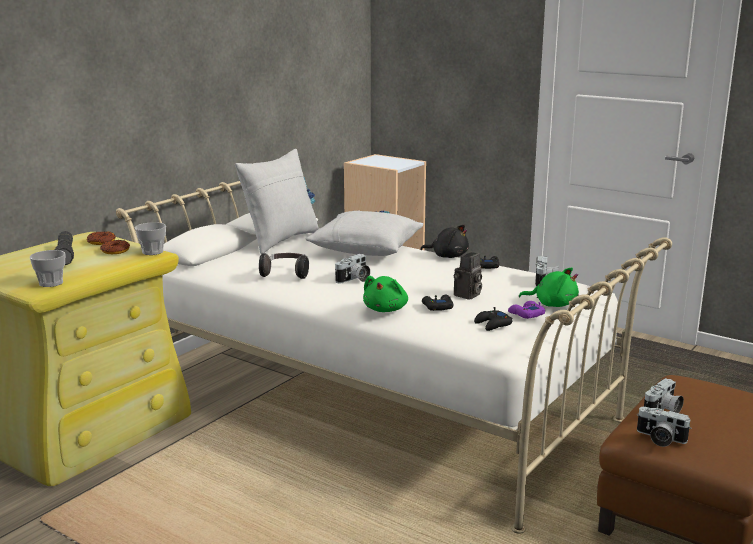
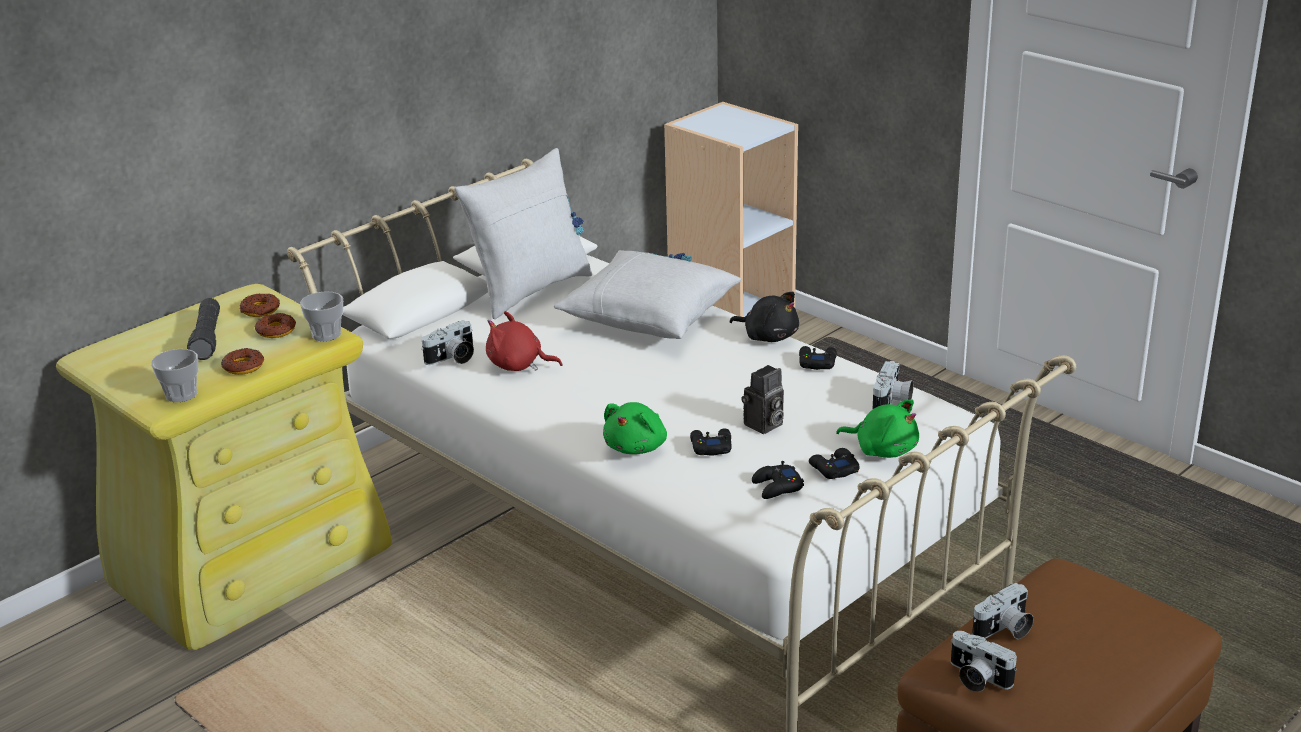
camera: 10 degrees right, 10 degrees up
(95, 268) = (243, 366): none -> donut
(286, 274) = (518, 365): headphones -> red plush toy
(354, 279) = (611, 383): camera -> camera (452, 358)
(526, 314) = (833, 469): purple game controller -> black game controller

